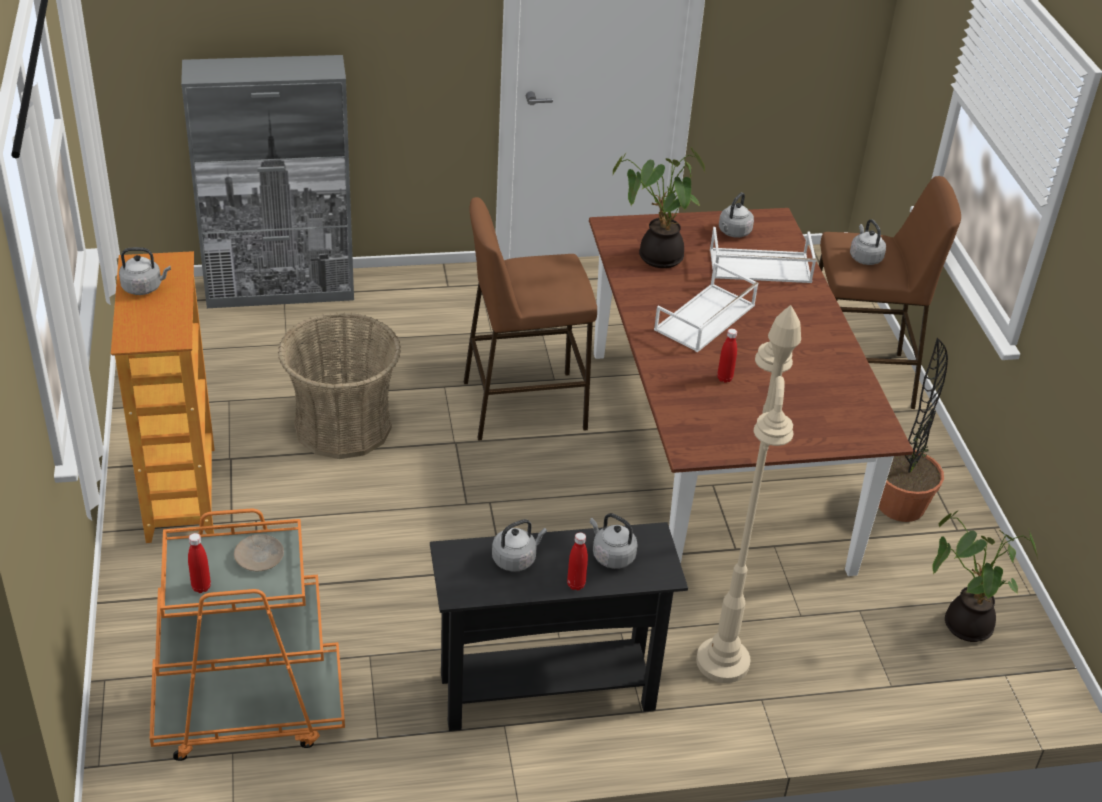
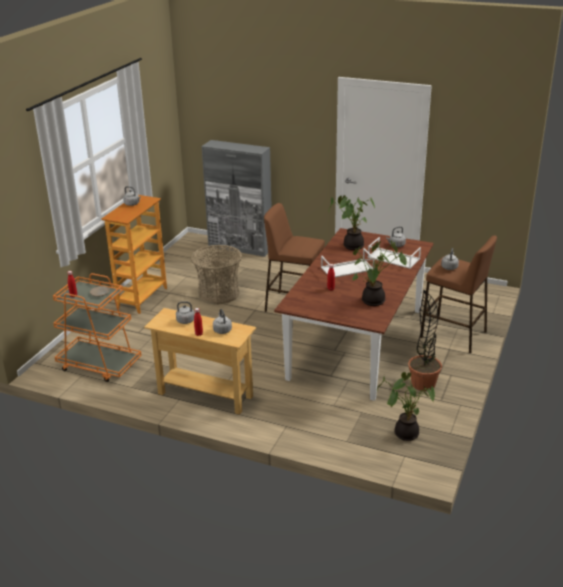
camera: 35 degrees right, 10 degrees down
(547, 692) = (205, 395): black console table -> beige console table
(722, 661) = (283, 409): beige floor lamp -> none
(830, 385) = (374, 302): none -> potted plant

